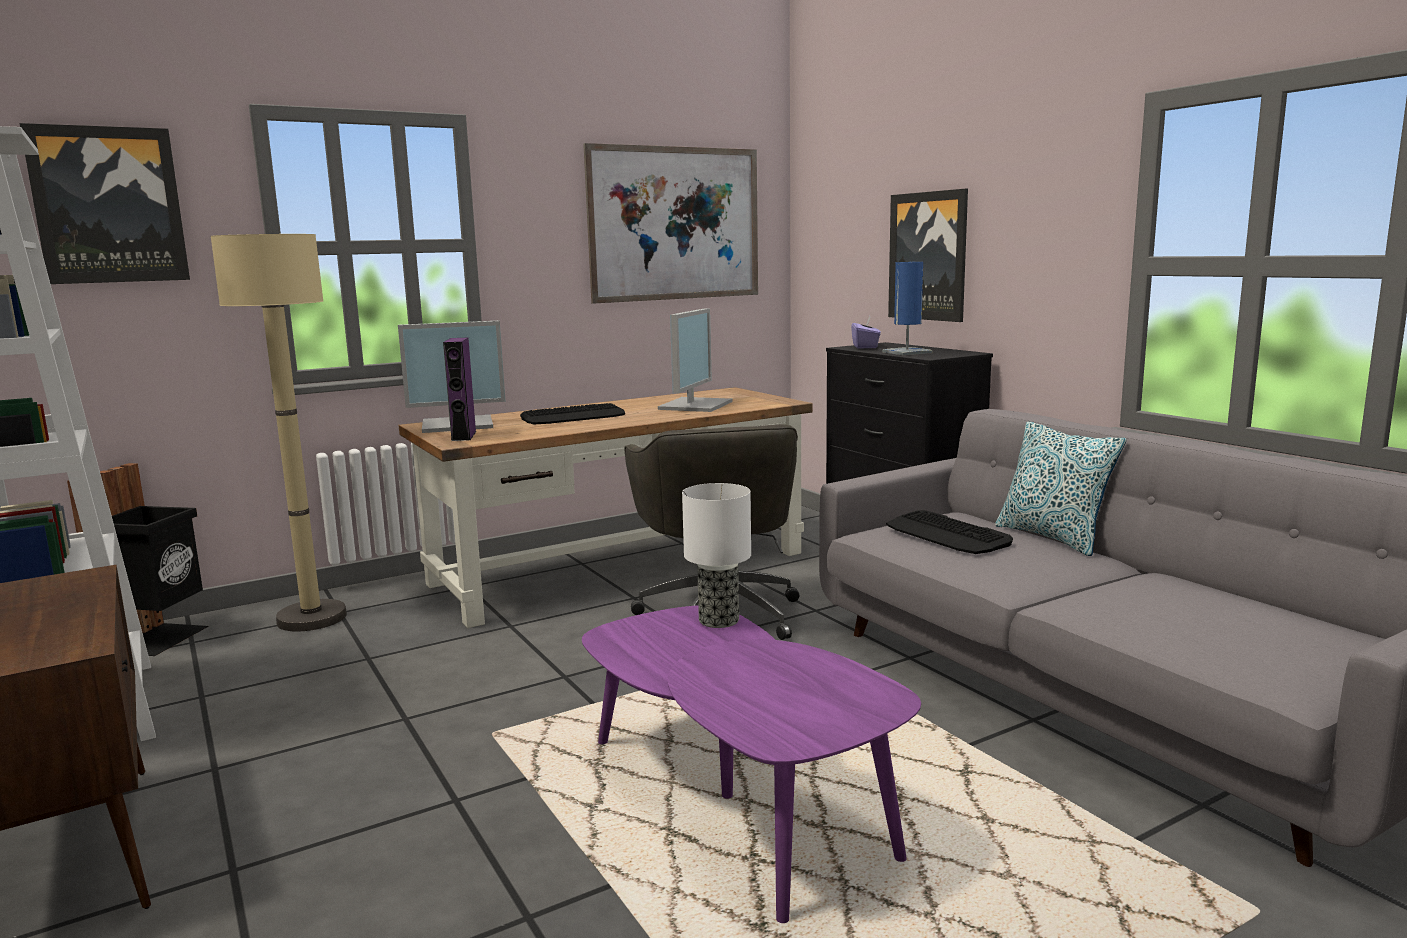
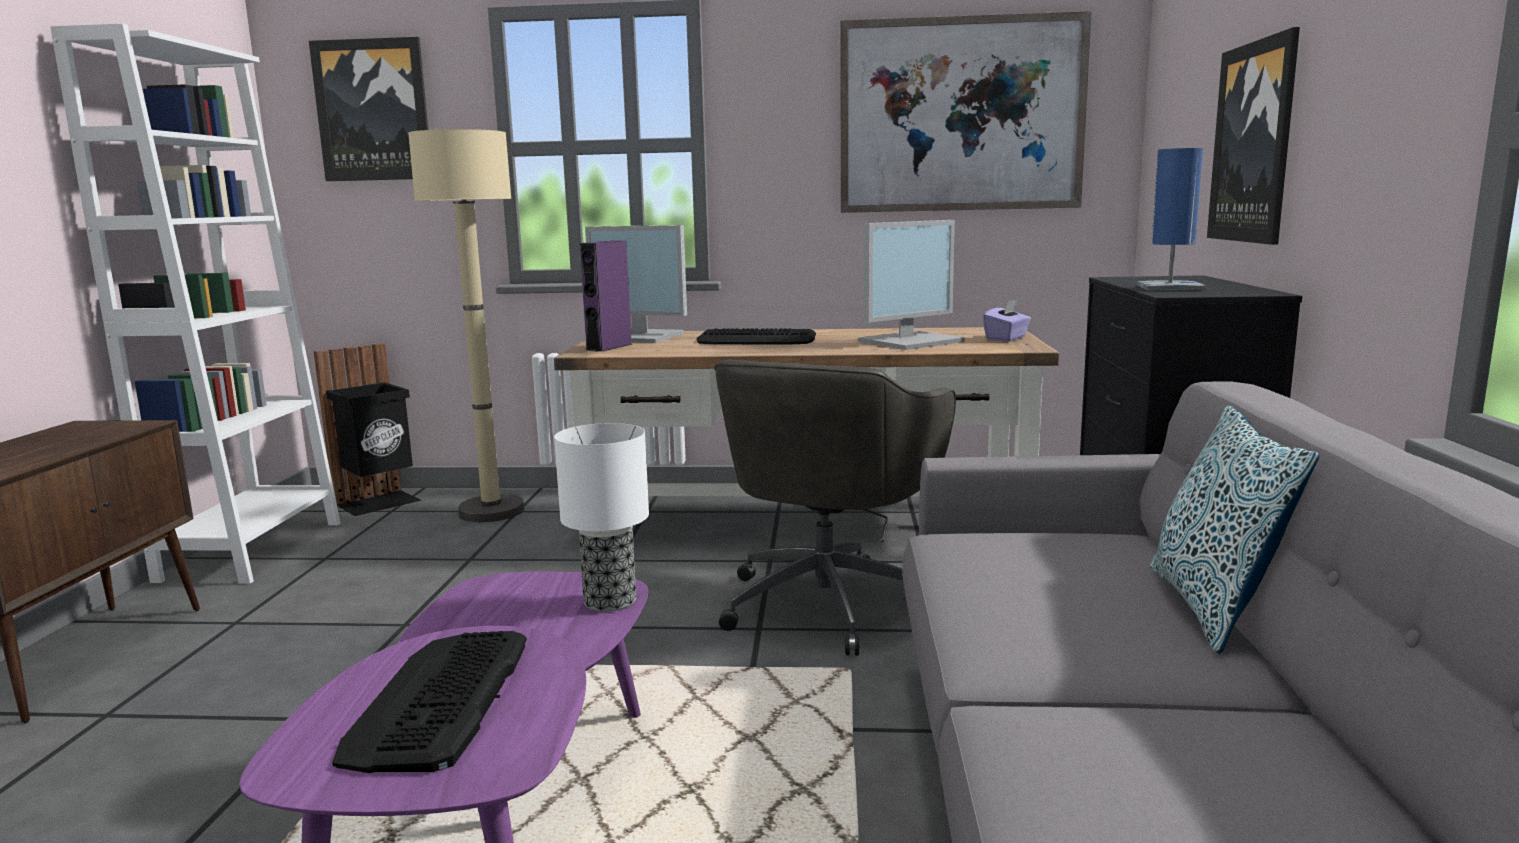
camera: 35 degrees right, 0 degrees up
(865, 347) = (1143, 278): purple tissue box -> purple tissue box (1006, 339)
(947, 534) = (1034, 562): keyboard -> keyboard (439, 700)

